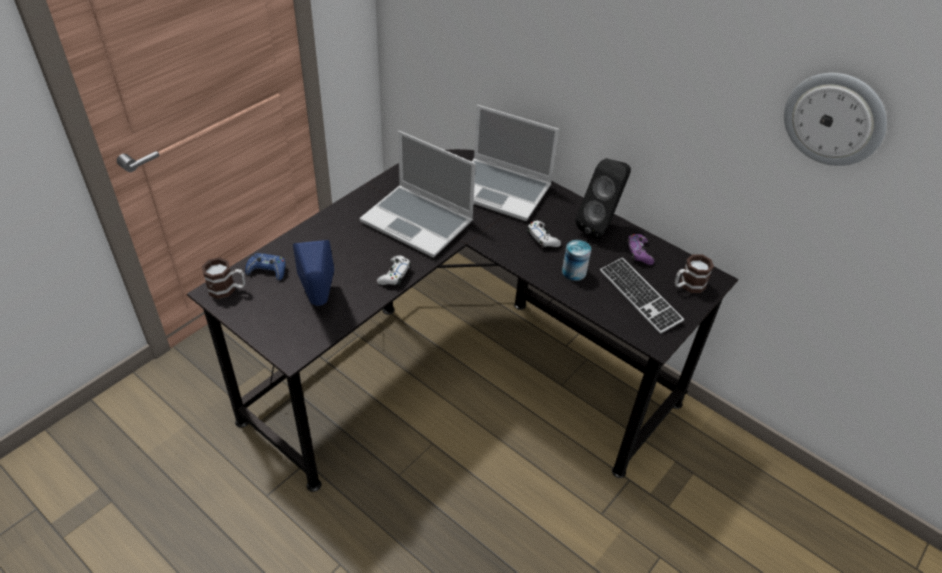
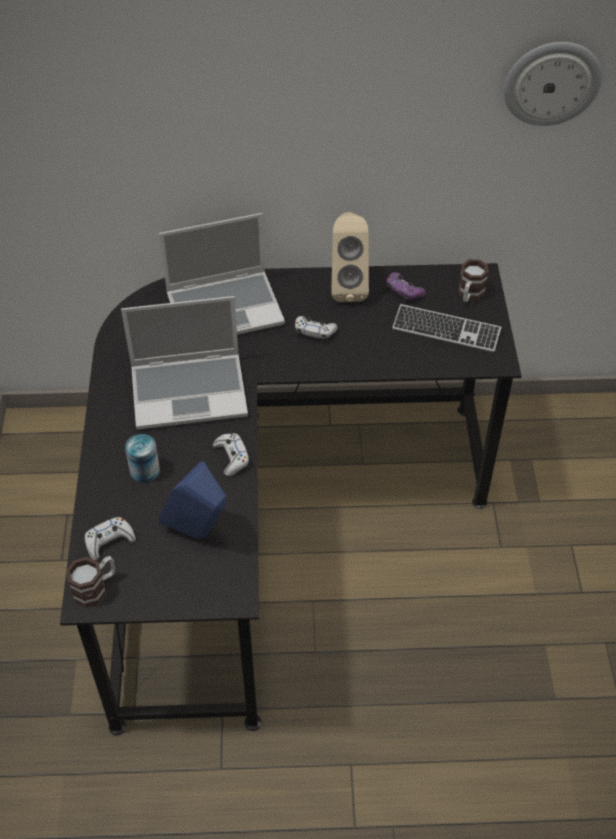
camera: 40 degrees left, 5 degrees up
(267, 270) = (109, 541): blue game controller -> white game controller
(574, 272) = (374, 345): can -> can (145, 470)
(600, 226) = (348, 287): black speaker -> beige speaker

